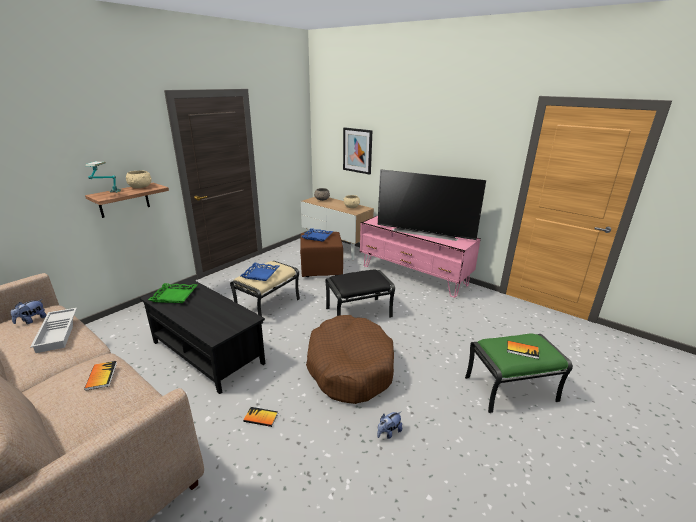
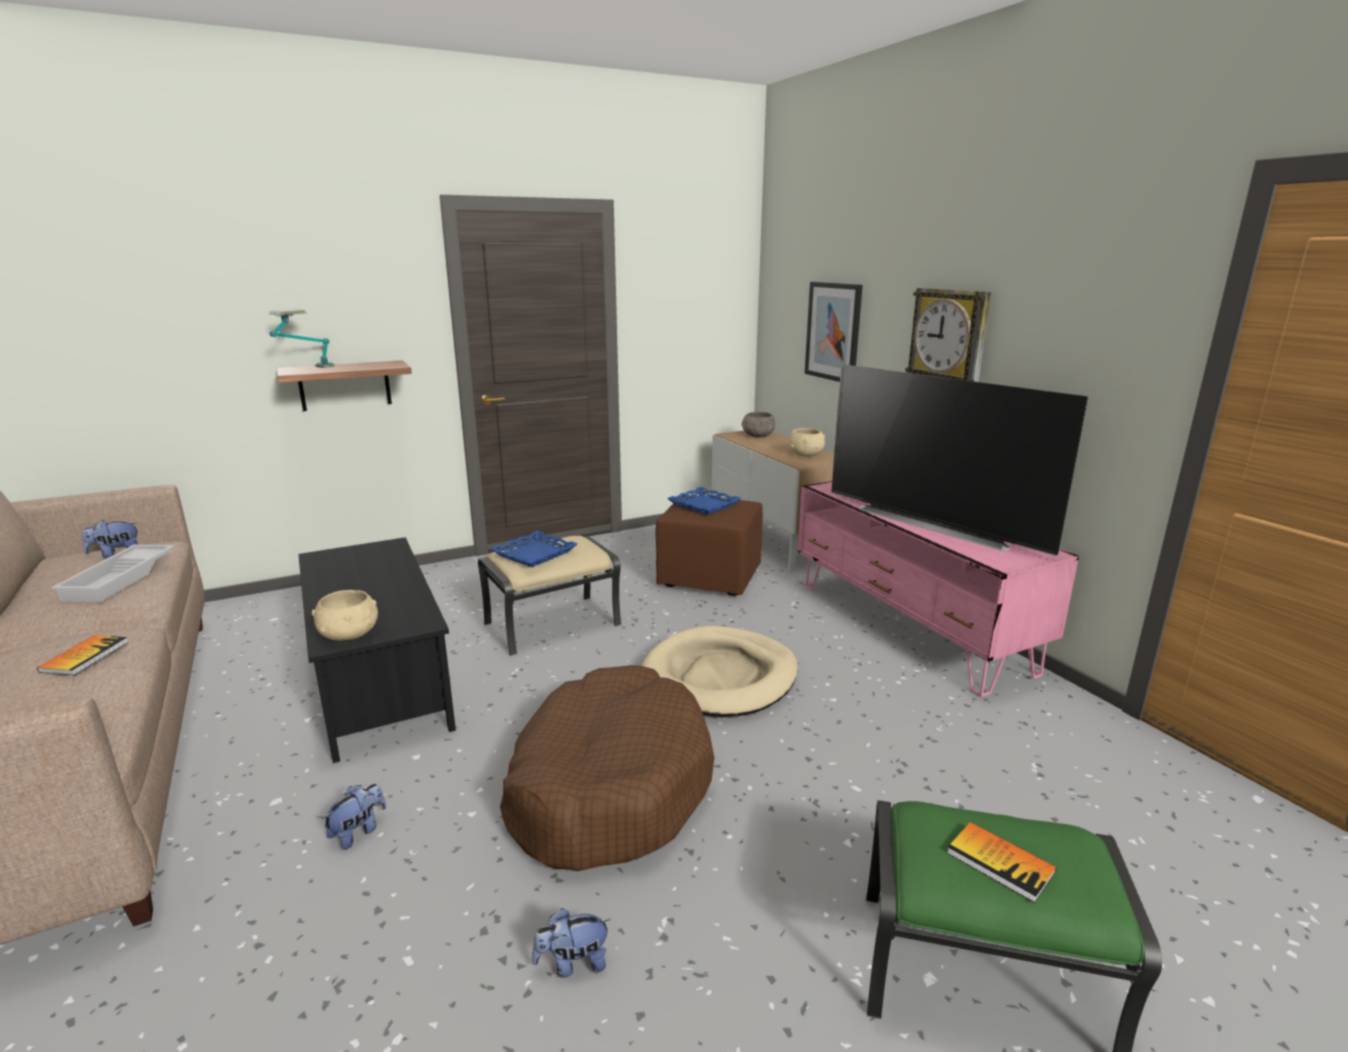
camera: 25 degrees right, 5 degrees down
(140, 187) = (371, 364): beige bowl -> beige bowl (349, 635)
(174, 295) = (350, 561): green tray -> none
(261, 417) = (358, 832): book -> plush toy
(359, 312) = (720, 677): black ottoman -> beige dog bed
(418, 156) = (949, 342): none -> wall clock

